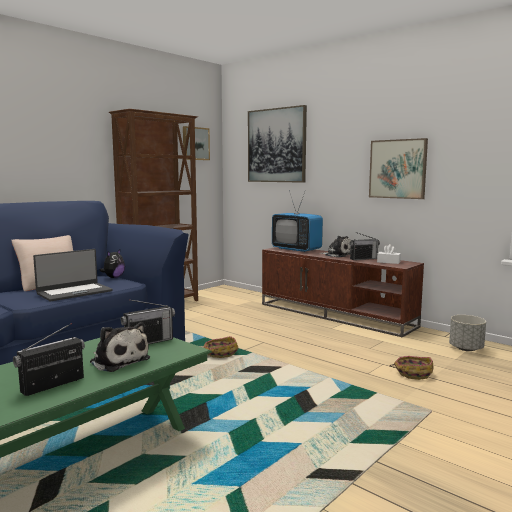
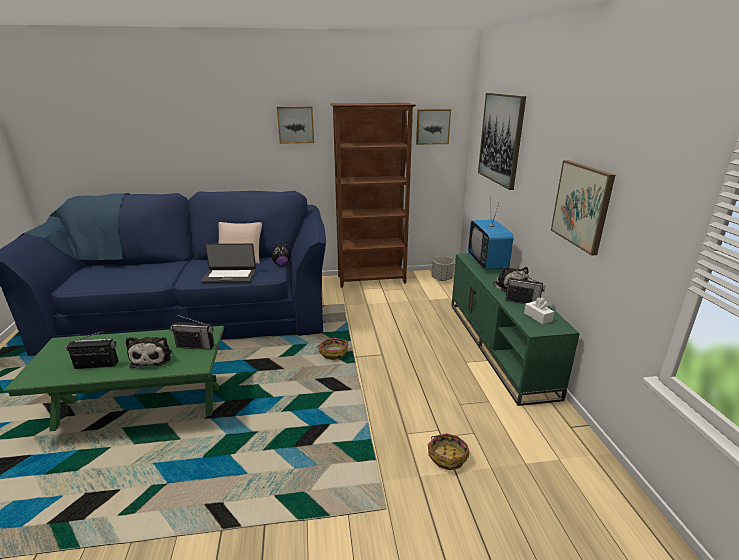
camera: 40 degrees right, 15 degrees up
(72, 132) = (295, 125): none -> picture
(336, 315) = (499, 346): brown tv stand -> green tv stand
(466, 348) = (564, 456): grey planter -> grey planter (442, 279)

